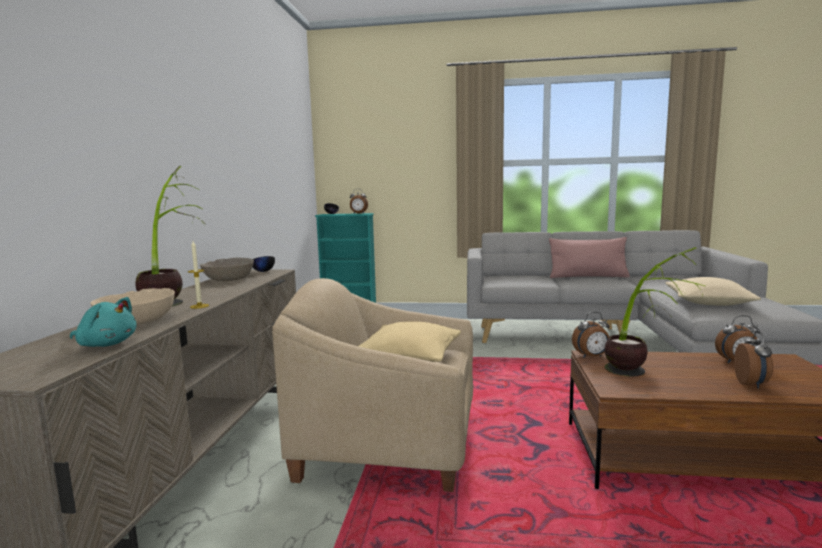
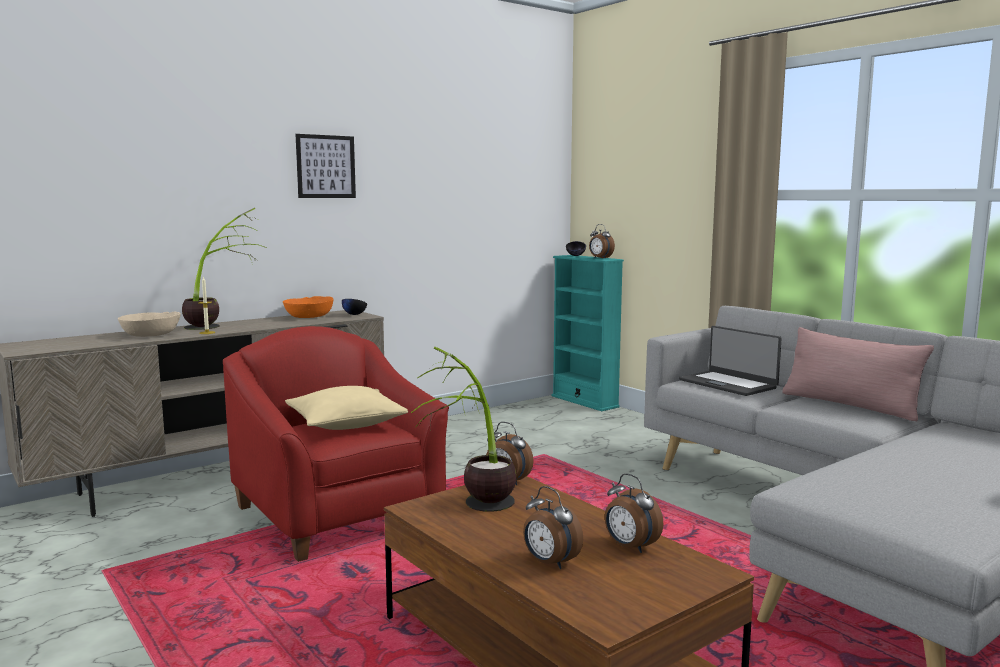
camera: 45 degrees right, 0 degrees up
(106, 344) = (92, 344): turquoise plush toy -> none
(208, 128) = (326, 166): none -> picture
(228, 279) = (308, 316): grey bowl -> orange bowl
(388, 447) = (338, 516): beige armchair -> red armchair
(516, 279) = (728, 384): none -> laptop
(708, 302) = (866, 481): beige pillow -> none
(752, 384) = (549, 563): alarm clock -> alarm clock turned 75 degrees clockwise

